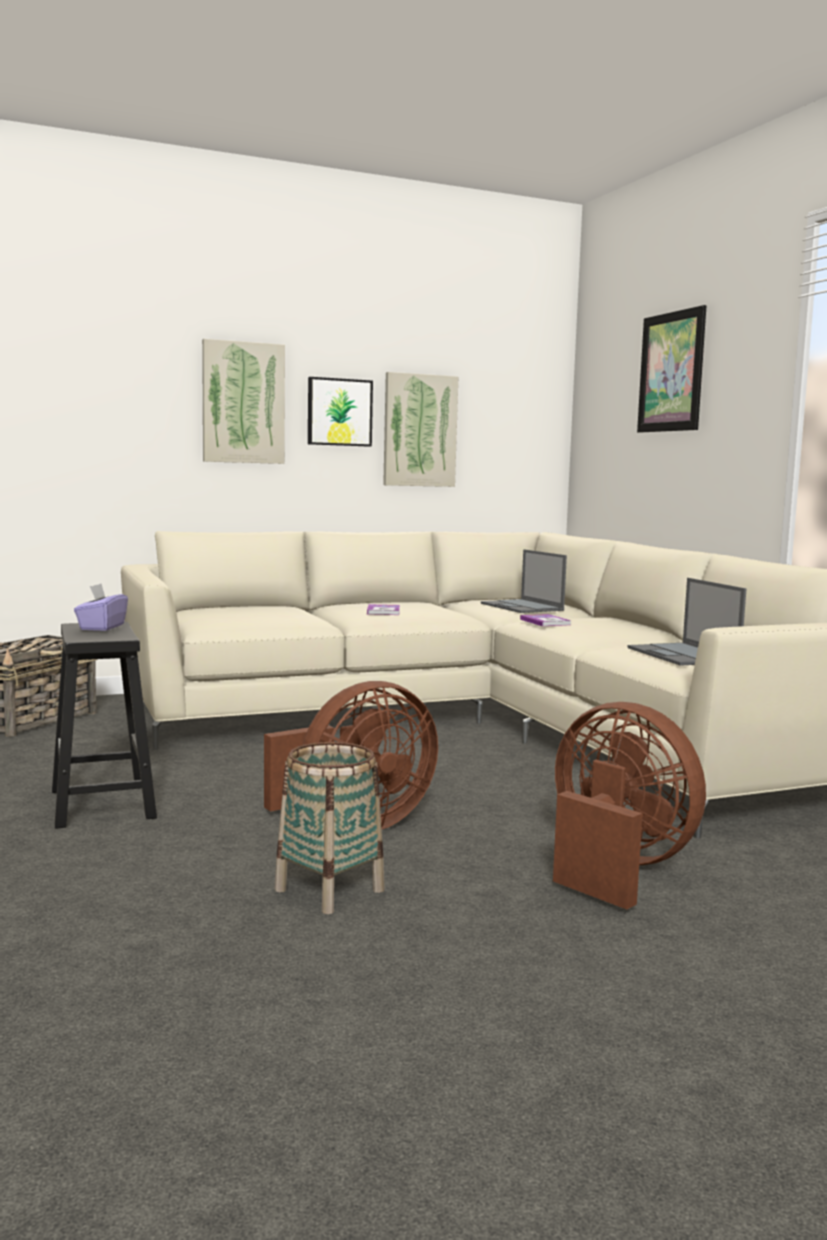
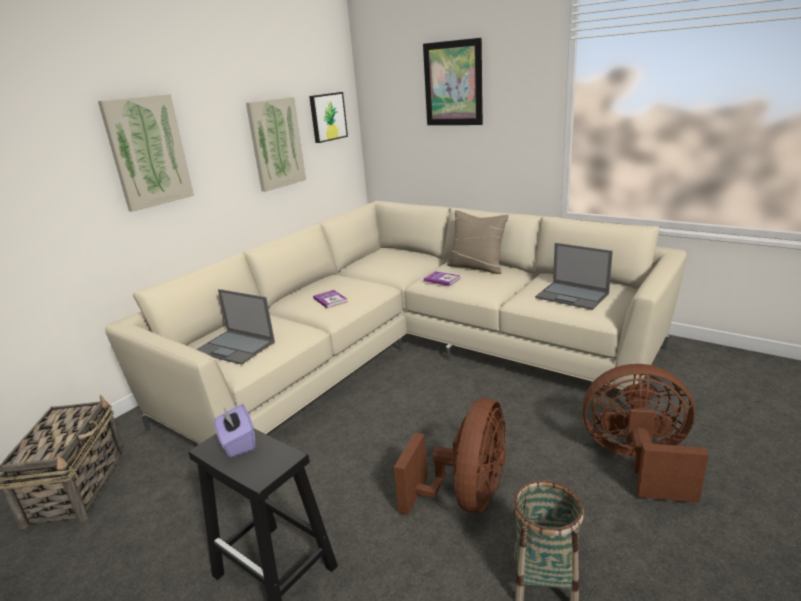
camera: 30 degrees left, 15 degrees up
(339, 412) = (221, 142): picture -> picture (327, 117)
(522, 607) = (398, 263): laptop -> laptop (236, 347)
(615, 623) = (476, 267): none -> beige pillow

